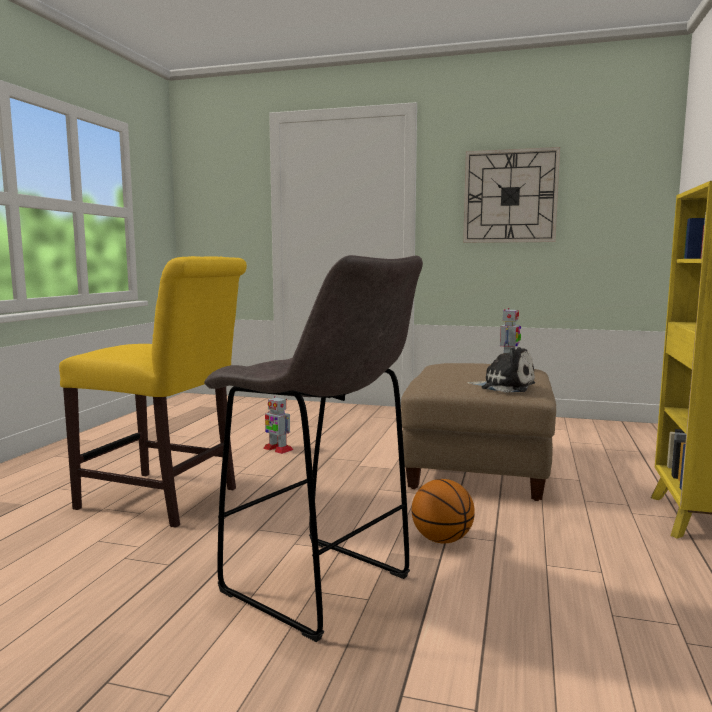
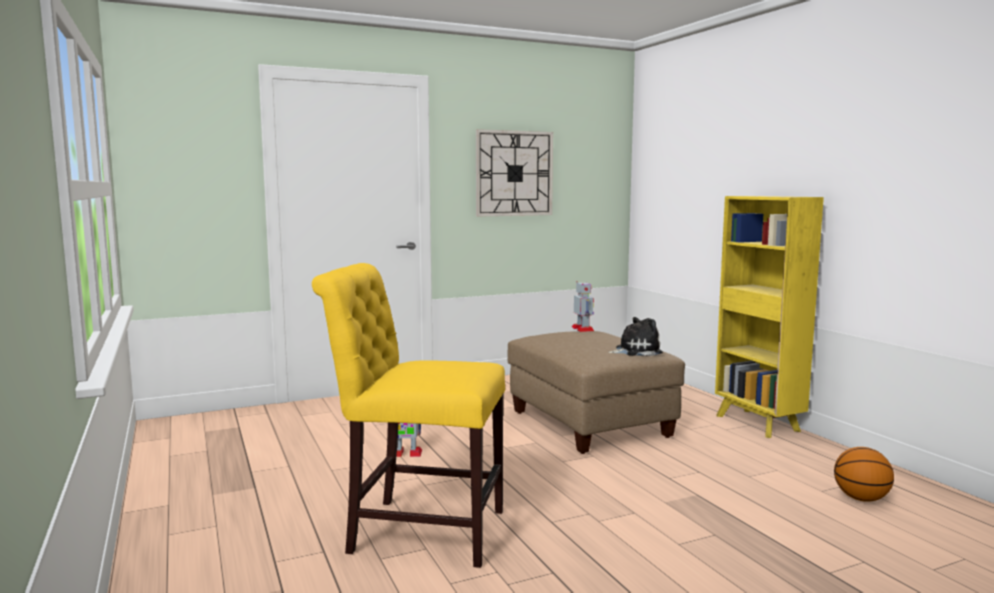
camera: 40 degrees left, 0 degrees up
(165, 500) = (419, 529): yellow chair -> yellow chair turned 150 degrees counterclockwise
(320, 586) = (676, 540): grey stool -> none
(442, 540) = (674, 482): basketball -> basketball (861, 499)

